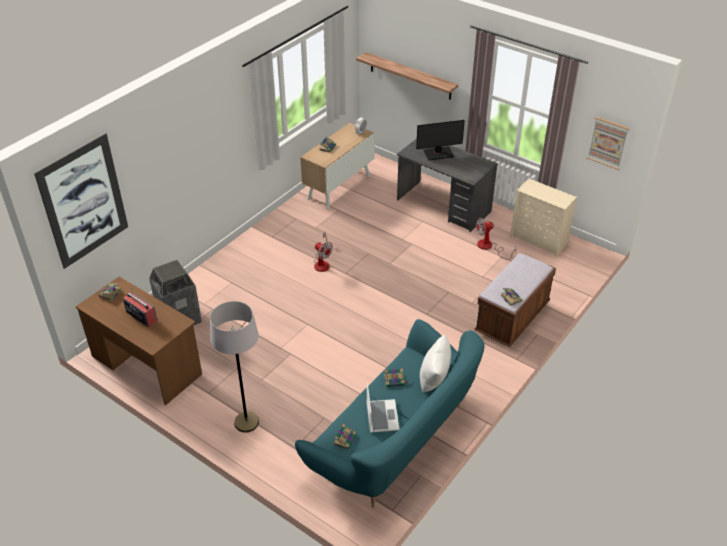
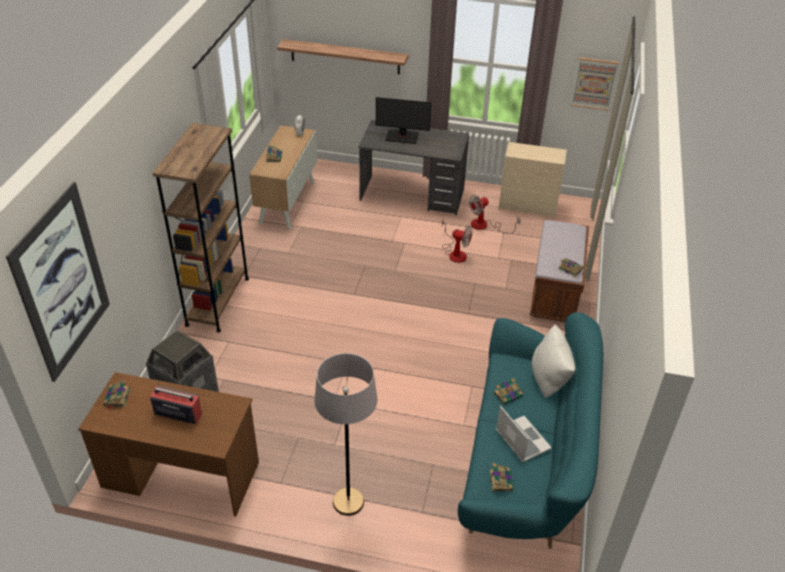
camera: 25 degrees left, 0 degrees up
(242, 250) = (218, 301): none -> brown bookcase
(322, 262) = (320, 289): fan -> fan (455, 253)
(438, 153) = (402, 136): monitor -> monitor turned 45 degrees clockwise

